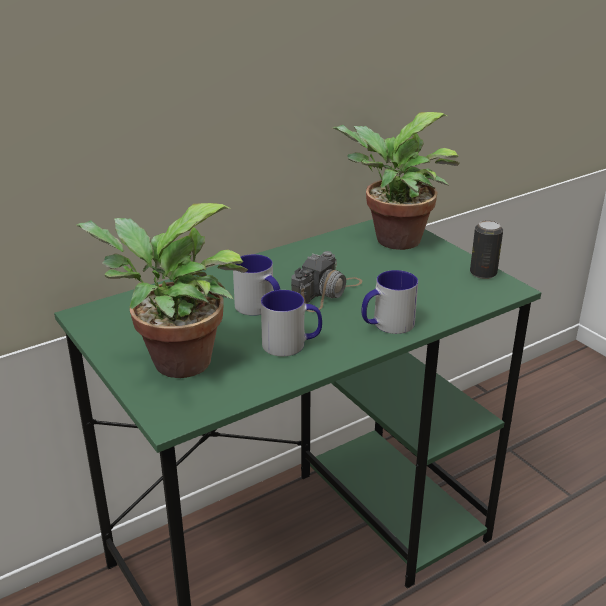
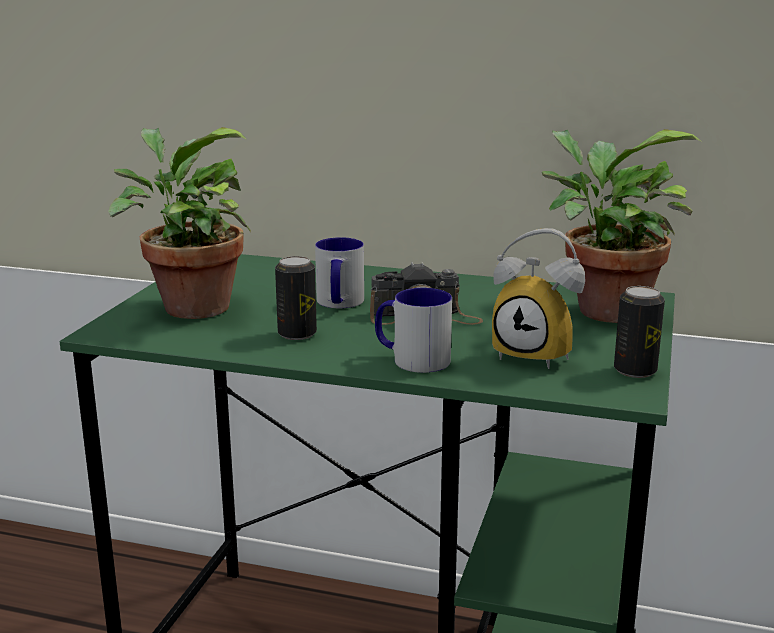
camera: 50 degrees right, 10 degrees down
(292, 344) = (297, 334): mug -> can
(429, 287) = (538, 355): none -> alarm clock

